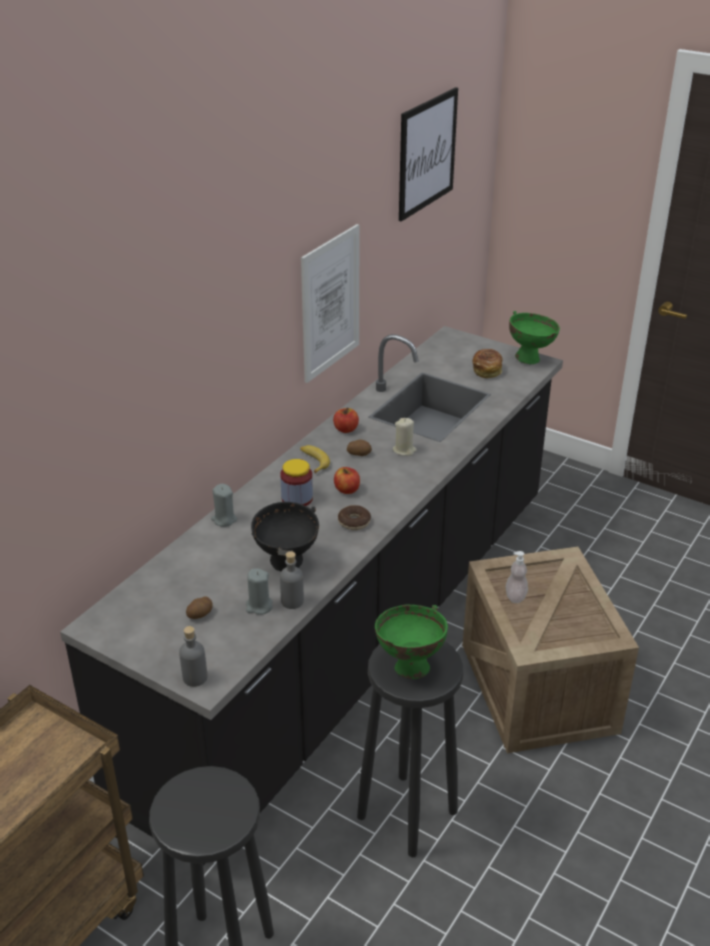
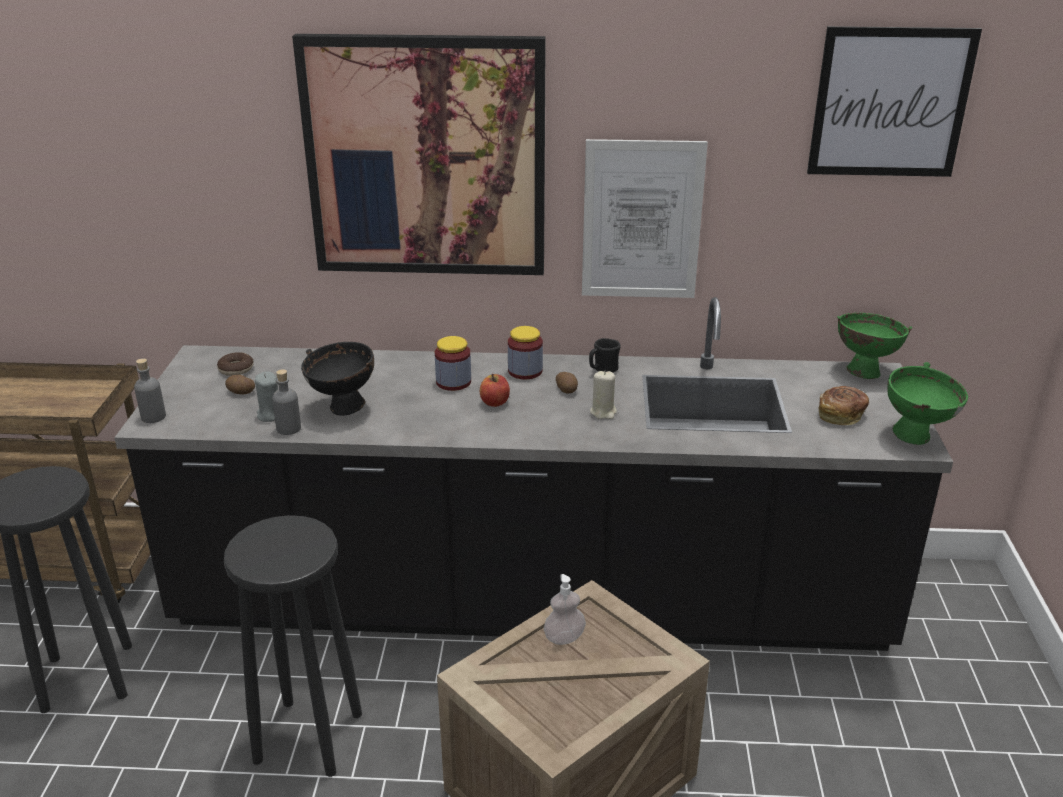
camera: 60 degrees right, 5 degrees down
(214, 328) = (426, 158): none -> picture
(224, 519) = (387, 359): grey candle -> none
(313, 461) = (525, 371): banana -> jar
(346, 429) = (603, 370): apple -> black mug
(354, 522) = (443, 422): donut -> donut (236, 369)
(409, 667) = (274, 543): green bowl -> green bowl (863, 371)

